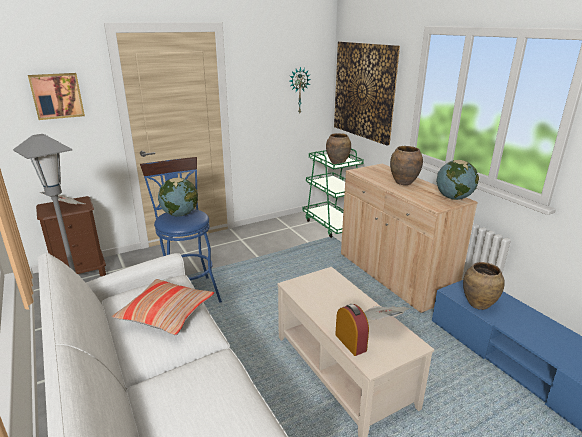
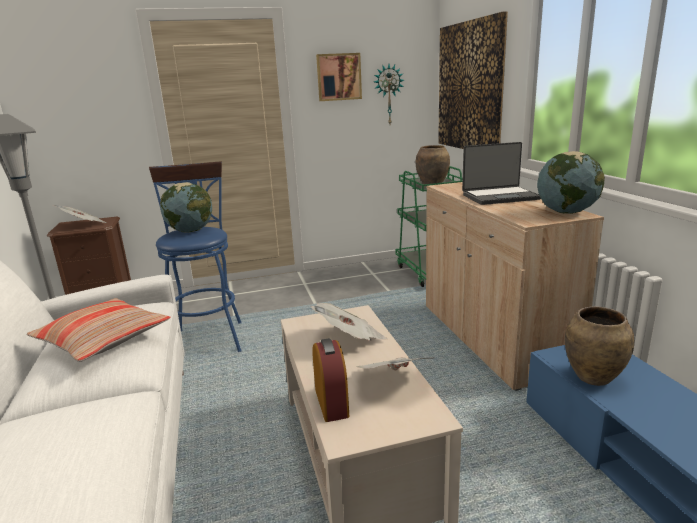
camera: 15 degrees right, 5 degrees down
(57, 96) = (82, 95): picture -> picture (338, 77)
(335, 295) = (350, 339): none -> newspaper
(403, 182) = (499, 197): brown vase -> laptop

